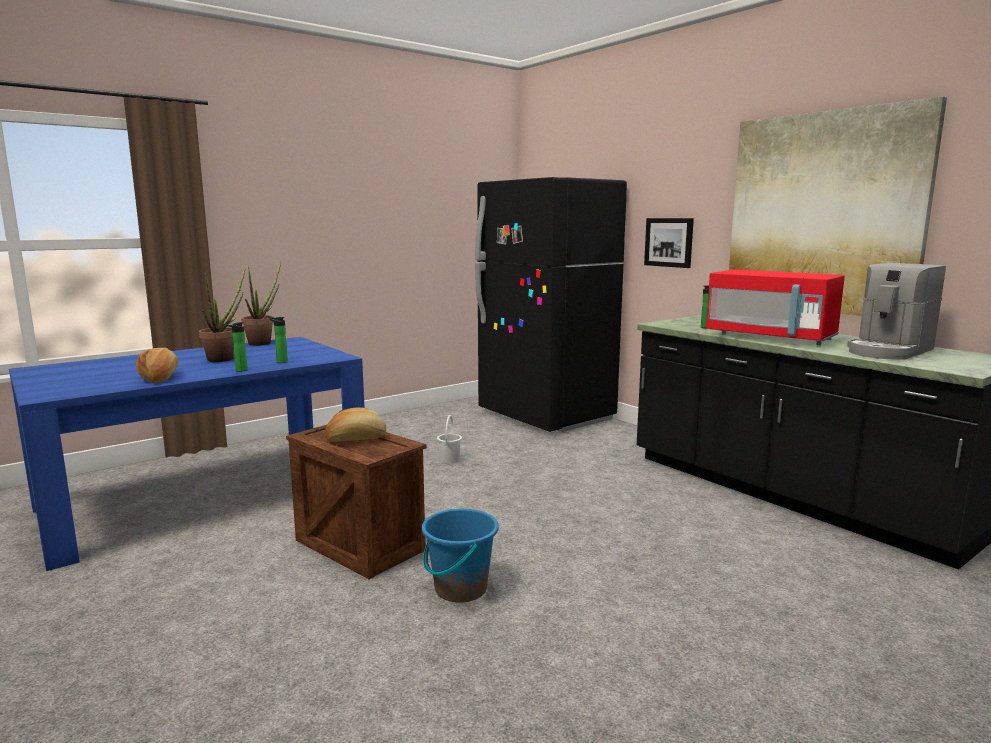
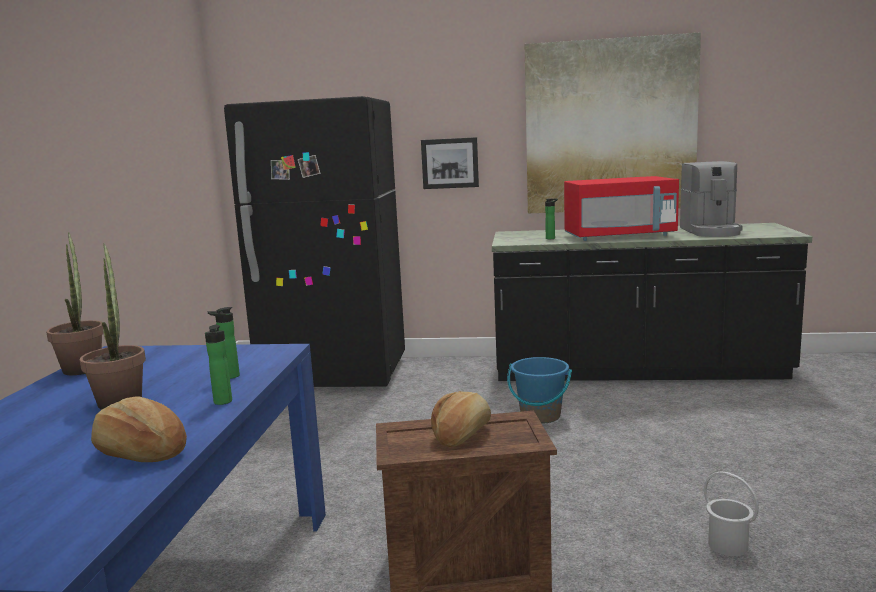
camera: 45 degrees left, 0 degrees up
(450, 459) = (343, 449): white bucket -> white bucket (728, 545)
(460, 589) = (631, 549): blue bucket -> blue bucket (540, 416)

